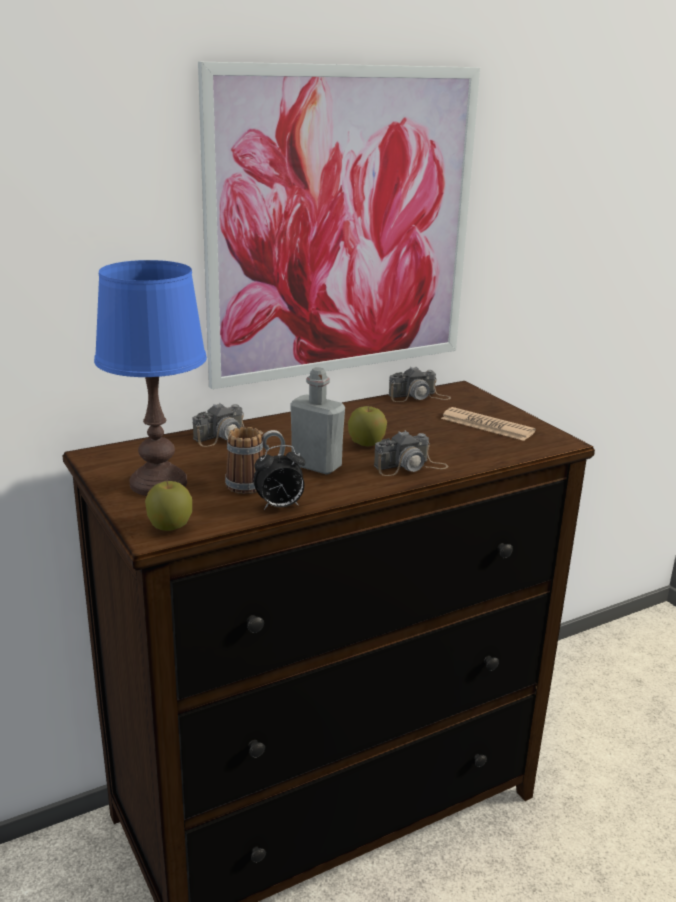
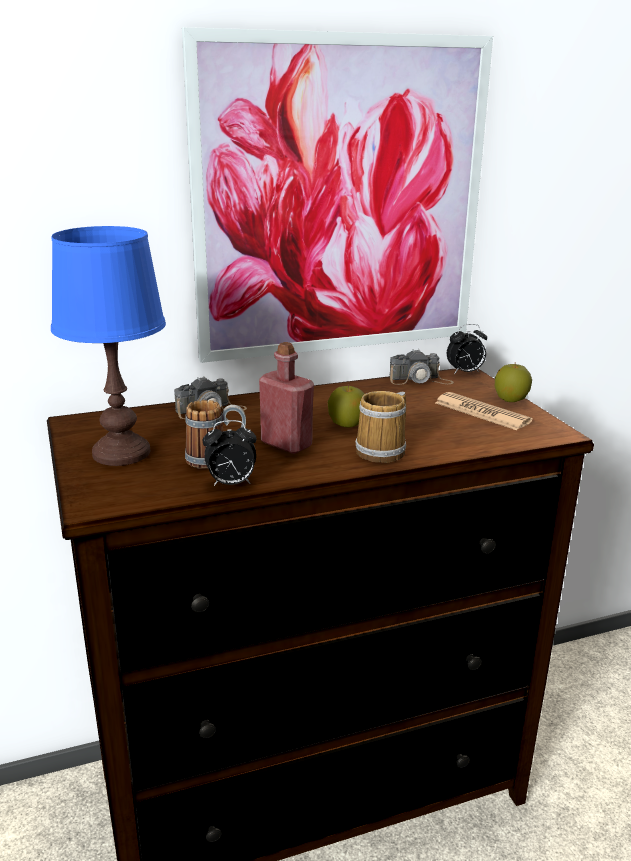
camera: 10 degrees right, 0 degrees up
(170, 526) = (112, 497): apple -> apple (511, 400)
(316, 465) = (286, 444): grey bottle -> red bottle
(410, 466) = (384, 450): camera -> mug
(458, 387) = (465, 372): none -> alarm clock

